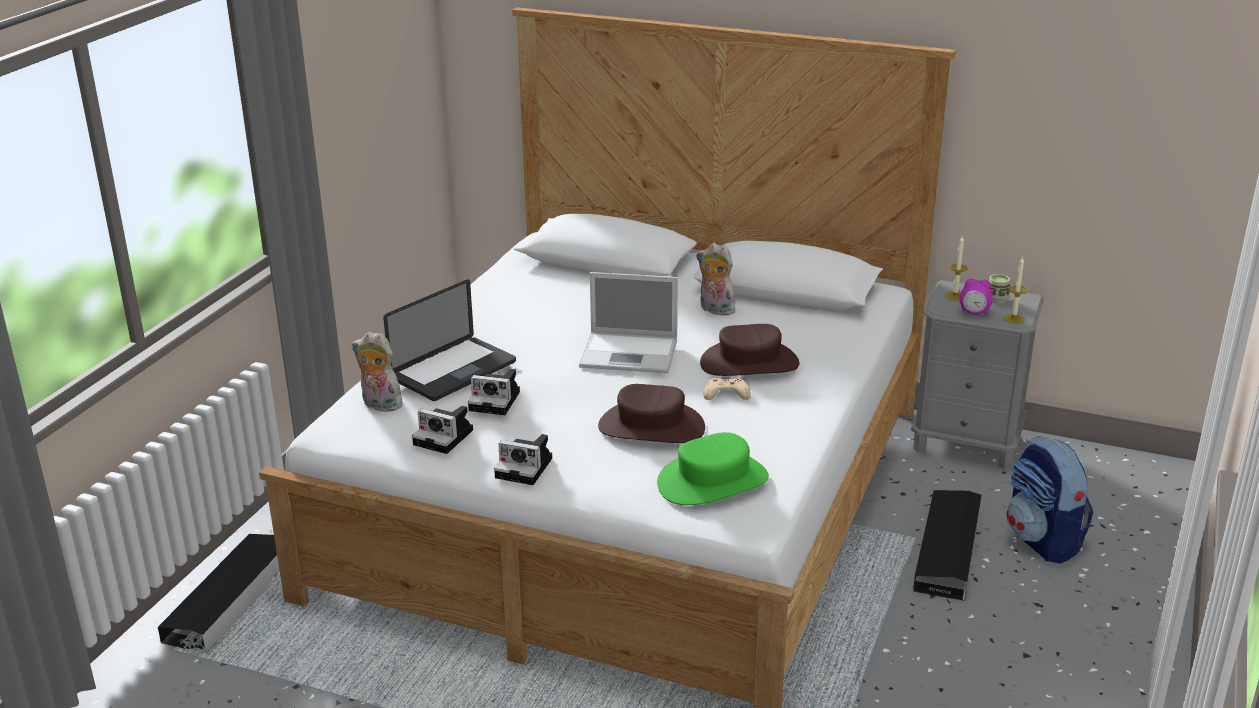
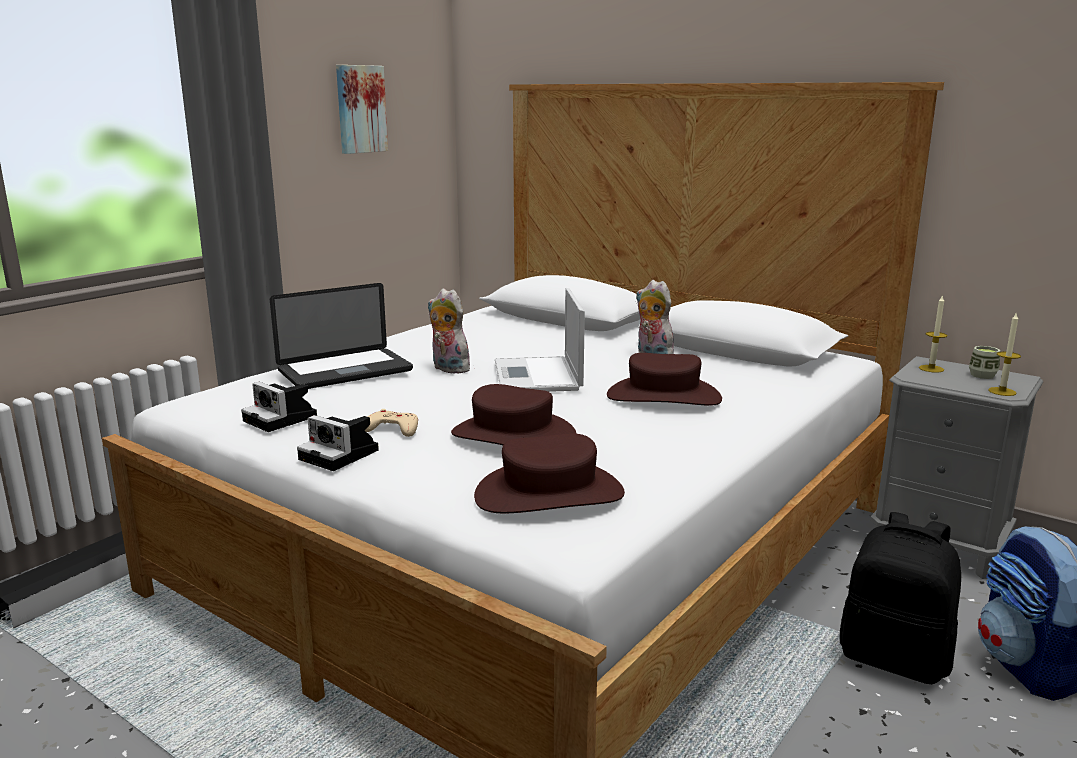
camera: 15 degrees right, 10 degrees down
(364, 59) = (360, 109): none -> picture
(379, 405) = (248, 389): plush toy -> plush toy (448, 369)
(497, 401) = (363, 396): camera -> none
(631, 353) = (538, 376): laptop -> laptop turned 60 degrees clockwise
(713, 481) = (549, 494): green hat -> brown hat
(726, 394) = (620, 418): beige game controller -> beige game controller (392, 429)
(947, 550) = (894, 659): black storage box -> black backpack
(974, 313) = (952, 383): alarm clock -> none

